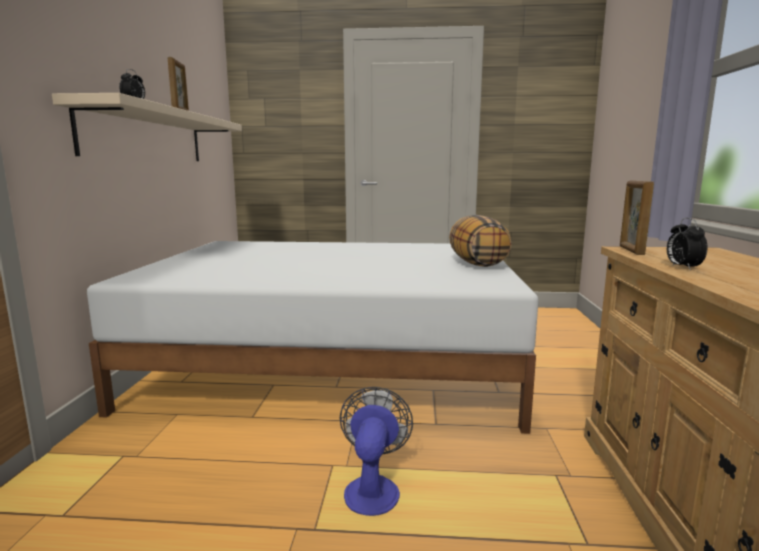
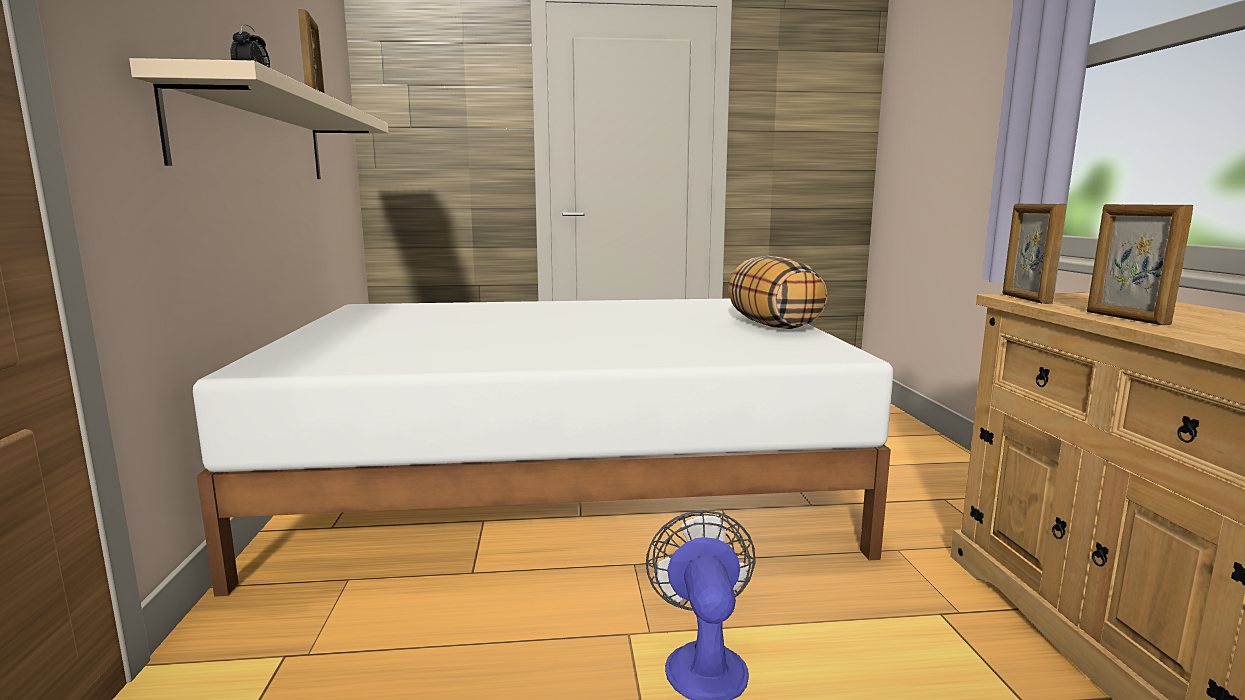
camera: 10 degrees left, 0 degrees up
(682, 267) = (1125, 318): alarm clock -> picture frame

